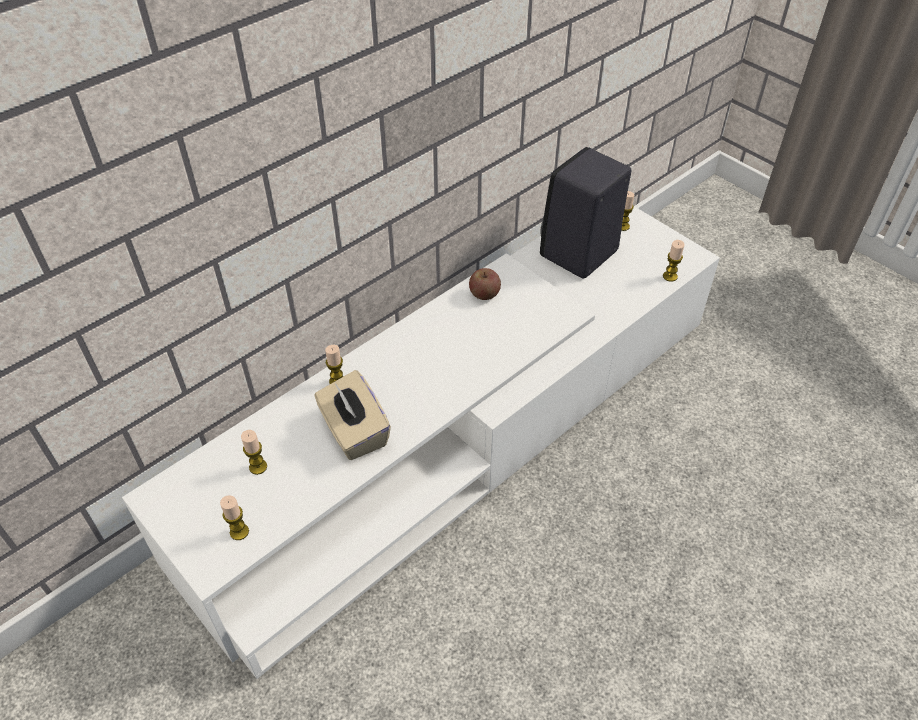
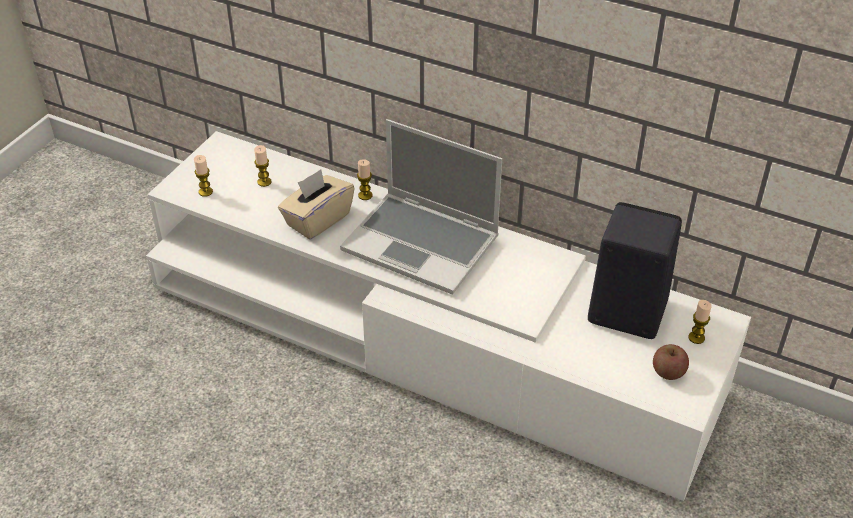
camera: 70 degrees right, 5 degrees down
(438, 355) = (423, 244): none -> laptop
(484, 294) = (517, 254): apple -> apple (668, 372)
(670, 276) = (638, 391): candle -> none

